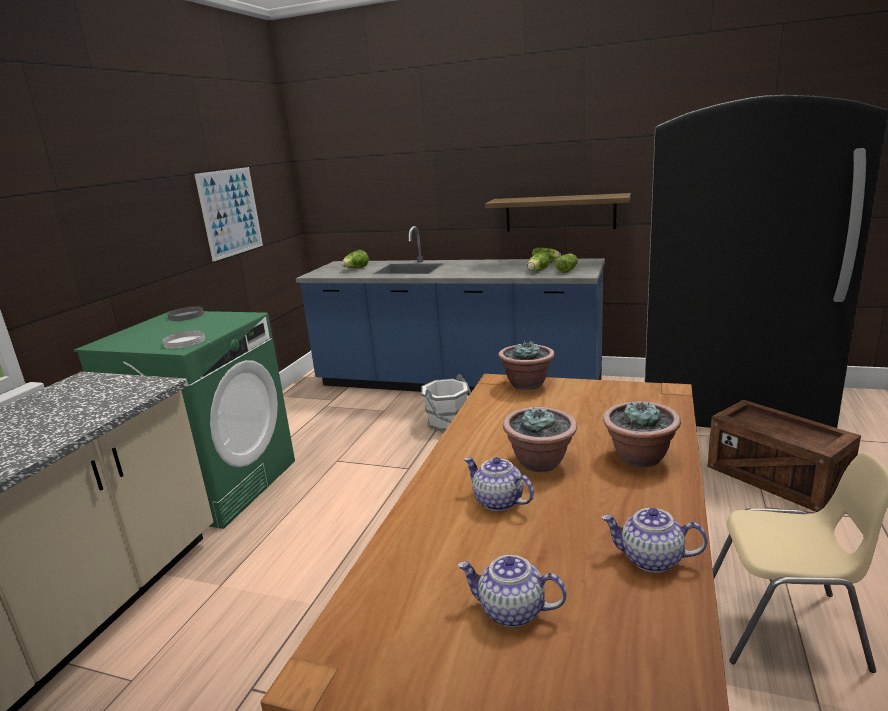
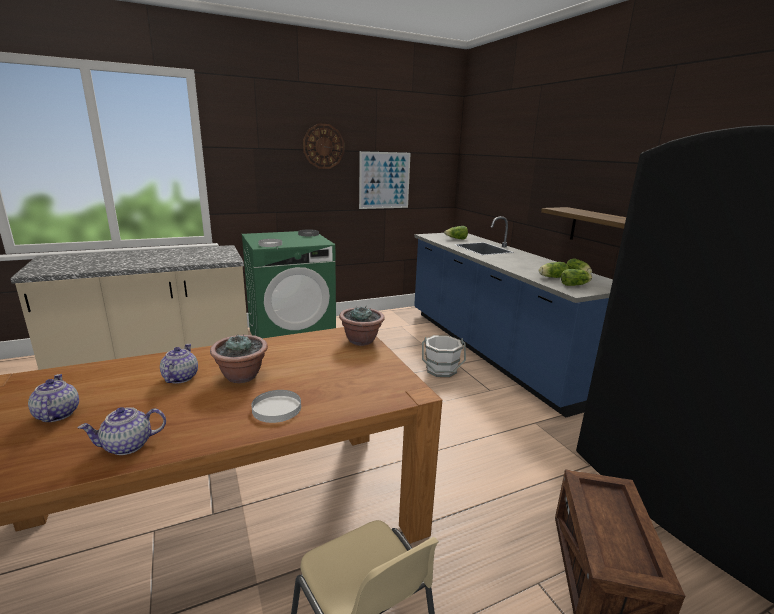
camera: 45 degrees right, 0 degrees up
(150, 173) = (323, 146): none -> wall clock
(639, 458) = (276, 408): potted plant -> white plate
(651, 559) = (127, 446): teapot -> teapot turned 90 degrees counterclockwise

